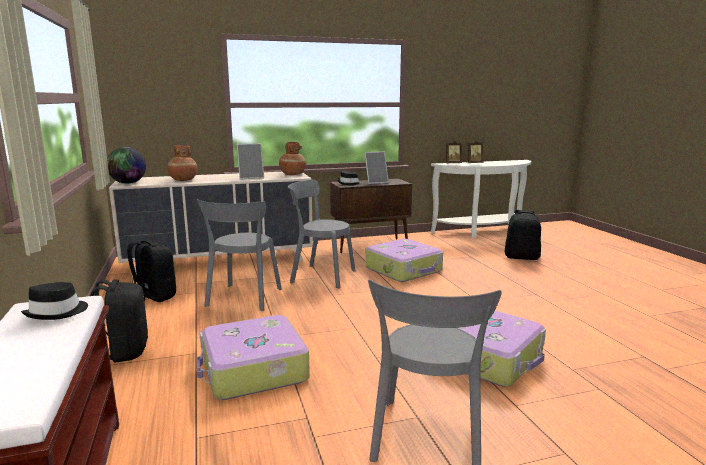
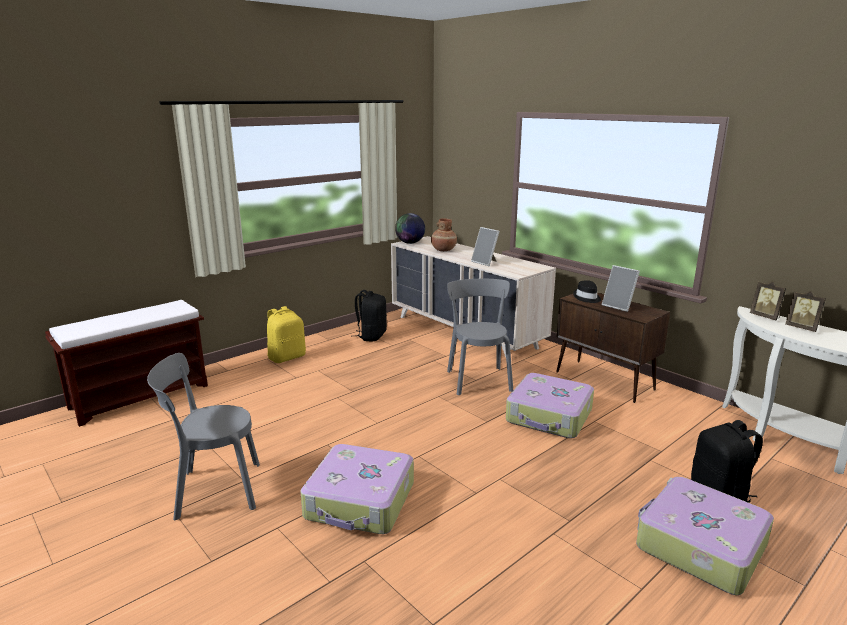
camera: 65 degrees right, 5 degrees up
(57, 312) = (170, 309): black hat -> none
(124, 351) = (287, 357): black backpack -> yellow backpack
(243, 299) = (395, 364): grey chair -> none
(253, 370) = (283, 403): suitcase -> suitcase (699, 545)
(292, 174) = (525, 270): brown vase -> none

